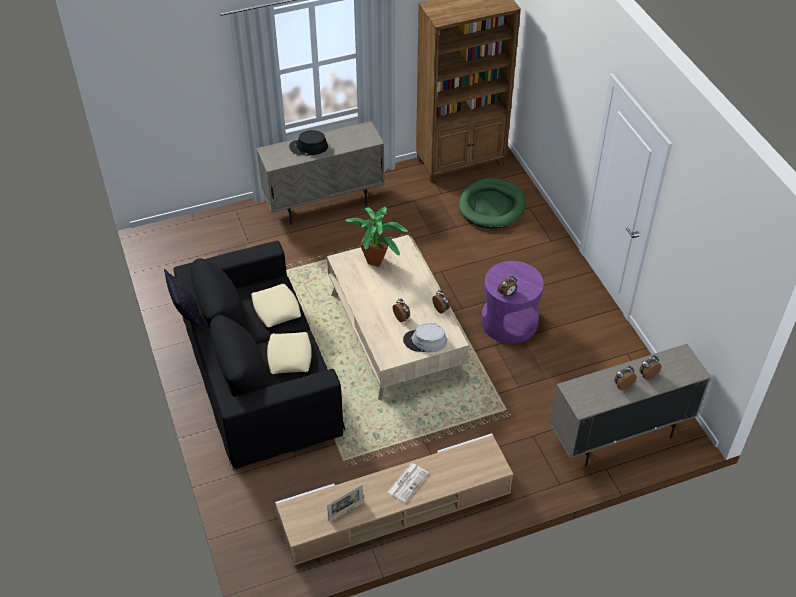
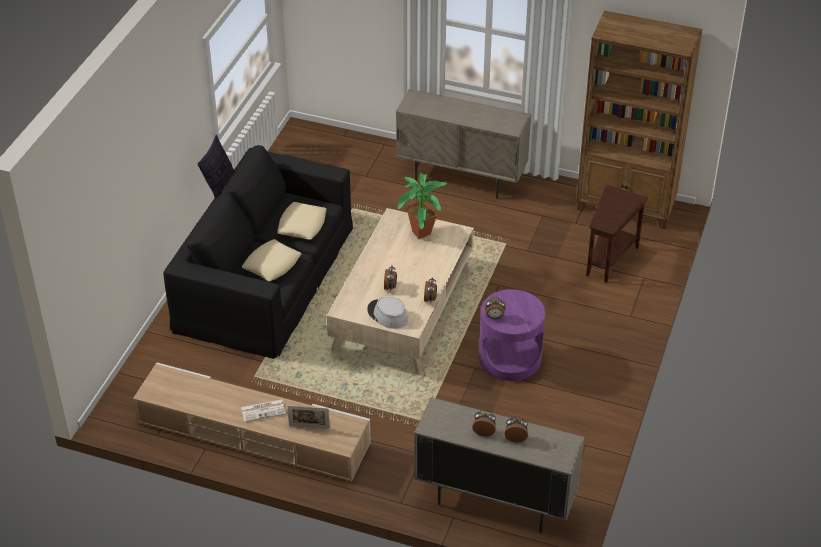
camera: 40 degrees right, 5 degrees down
(308, 147) = (452, 108): black hat -> none
(346, 510) = (197, 400): picture frame -> picture frame (309, 427)
(492, 206) = (609, 258): green dog bed -> brown side table

